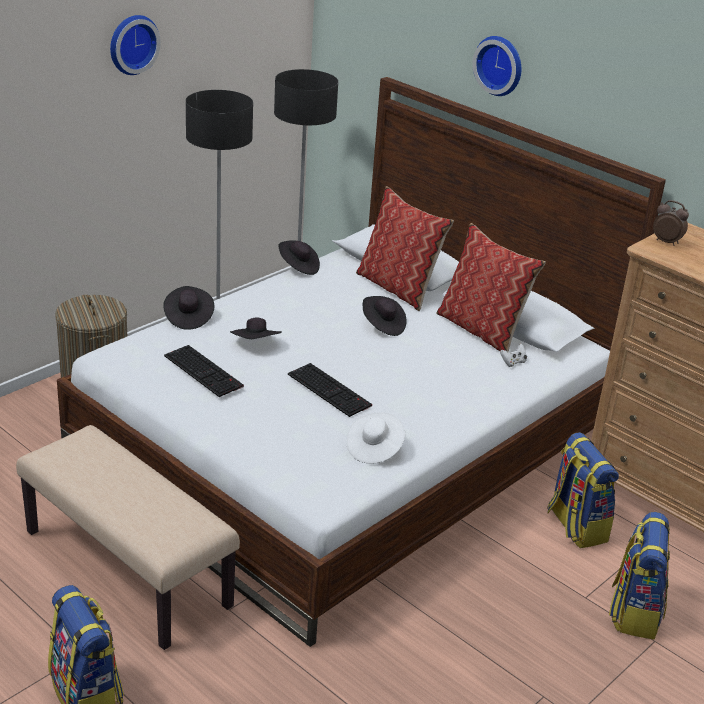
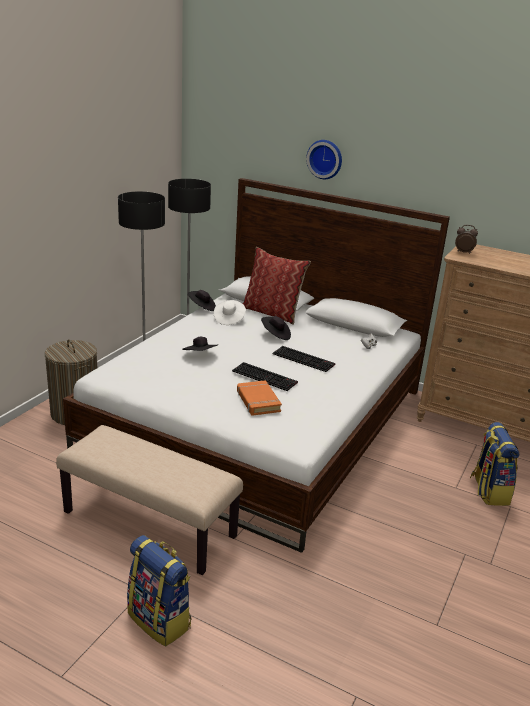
camera: 15 degrees left, 5 degrees down
(131, 43) = (79, 159): wall clock -> none
(188, 318) = (145, 345): black hat -> none
(205, 371) = (175, 376): keyboard -> keyboard (304, 359)
(300, 426) = (258, 401): none -> orange book
(374, 449) = (314, 408): white hat -> white hat (229, 319)
(482, 330) = (338, 330): pillow -> none
(575, 526) = (426, 446): backpack -> none

